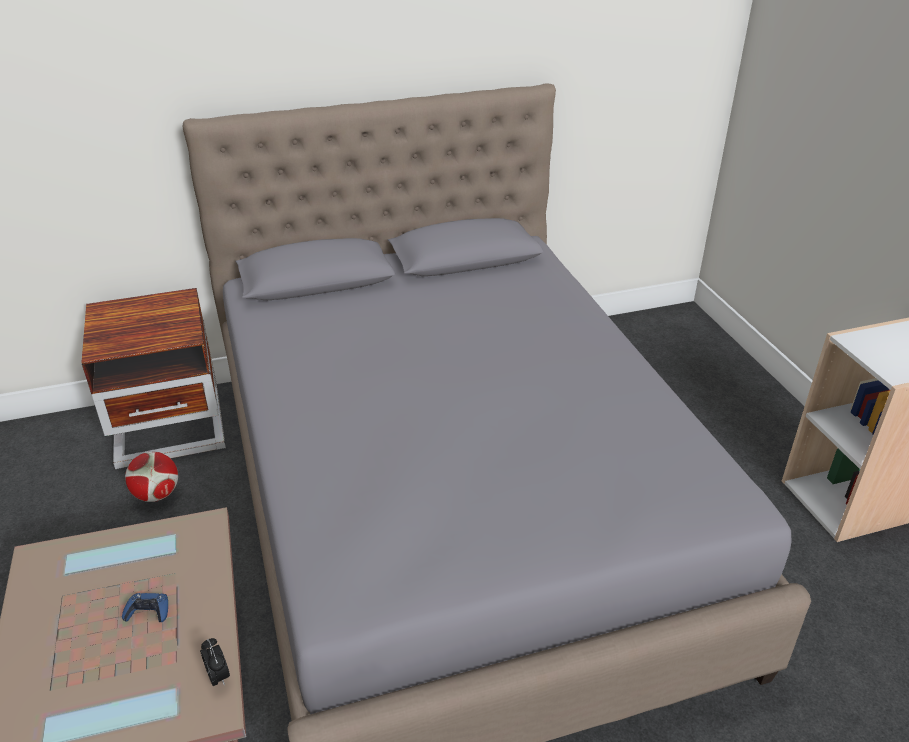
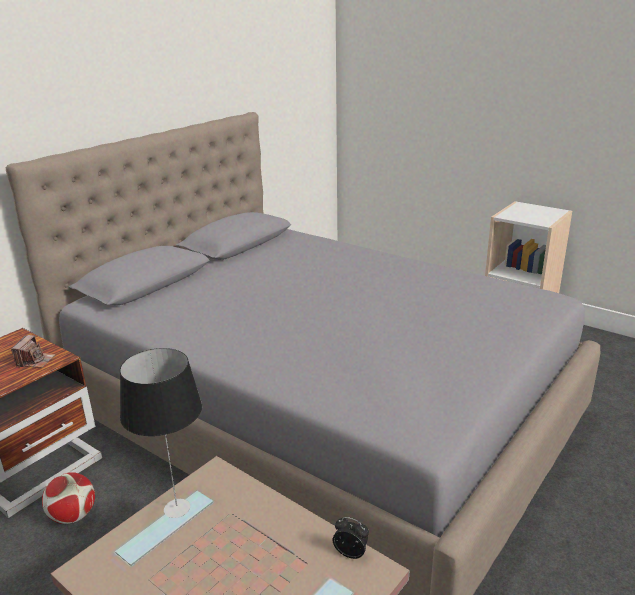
camera: 35 degrees left, 10 degrees down
(143, 541) = (176, 507): none -> table lamp
(148, 611) = (241, 547): blue game controller -> none
(167, 332) = (35, 361): none -> camera

